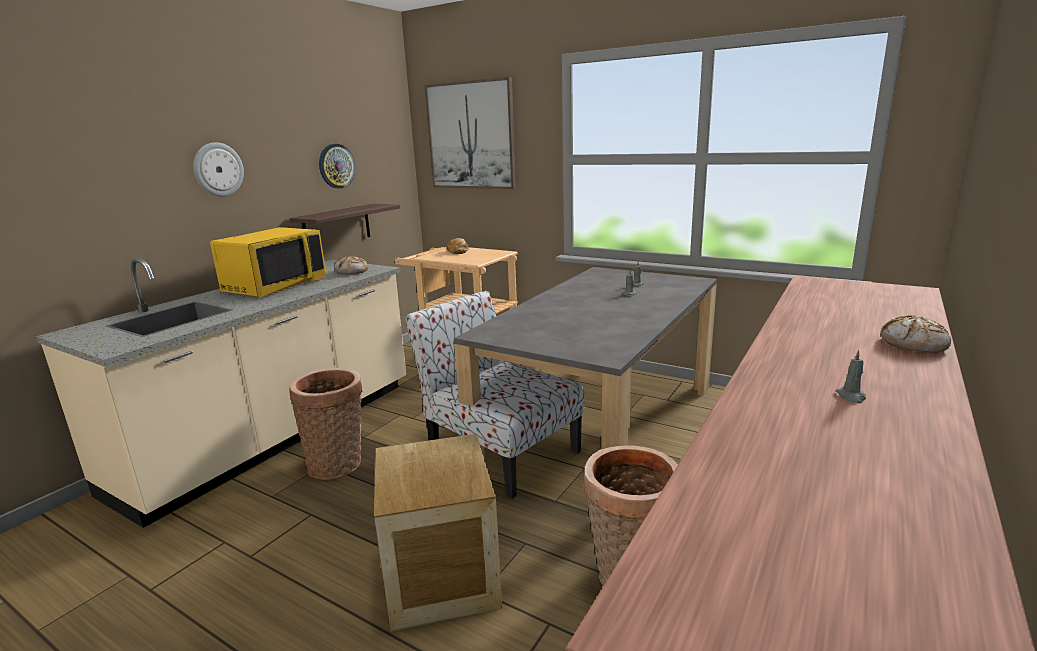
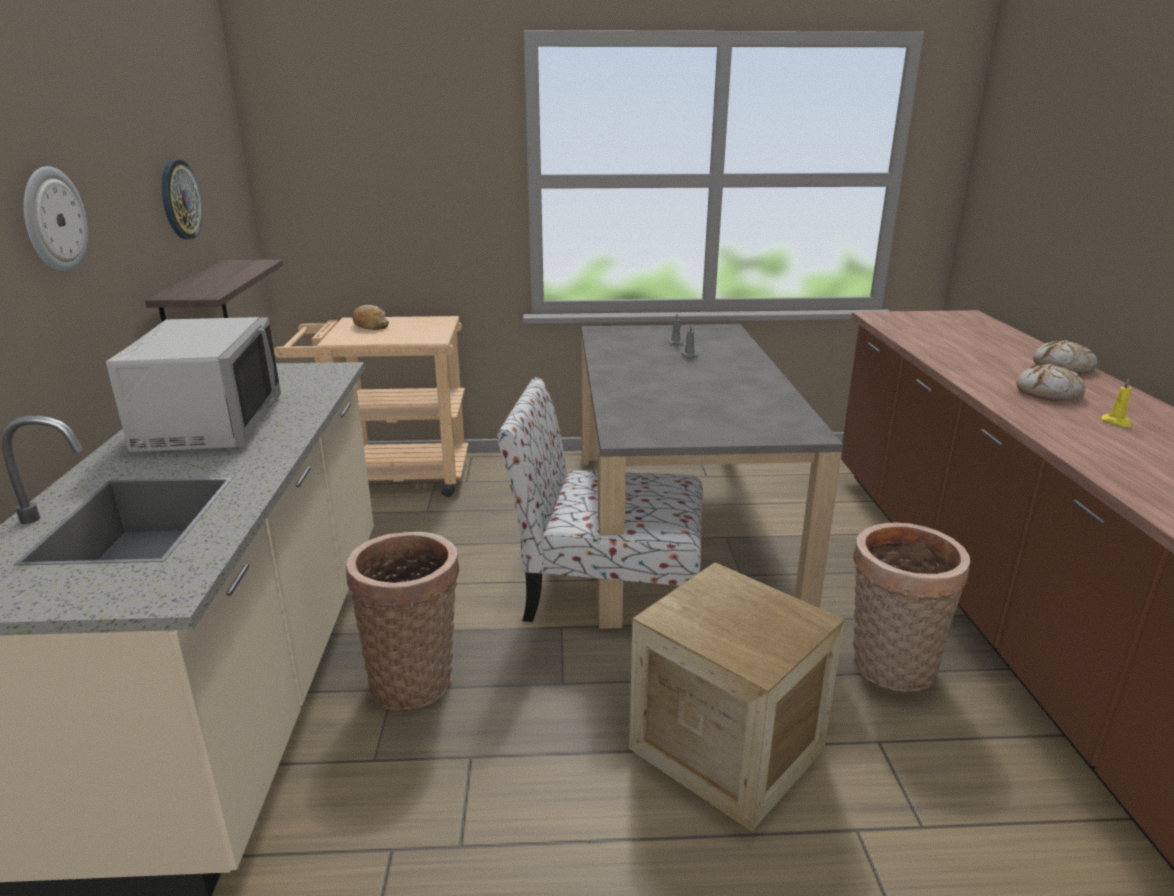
camera: 35 degrees left, 5 degrees up
(274, 286) = (209, 425): yellow microwave -> grey microwave
(352, 272) = (299, 380): bread -> bread (1048, 393)
(471, 136) = (365, 144): picture -> none
(851, 396) = (1117, 422): grey candle -> yellow candle

